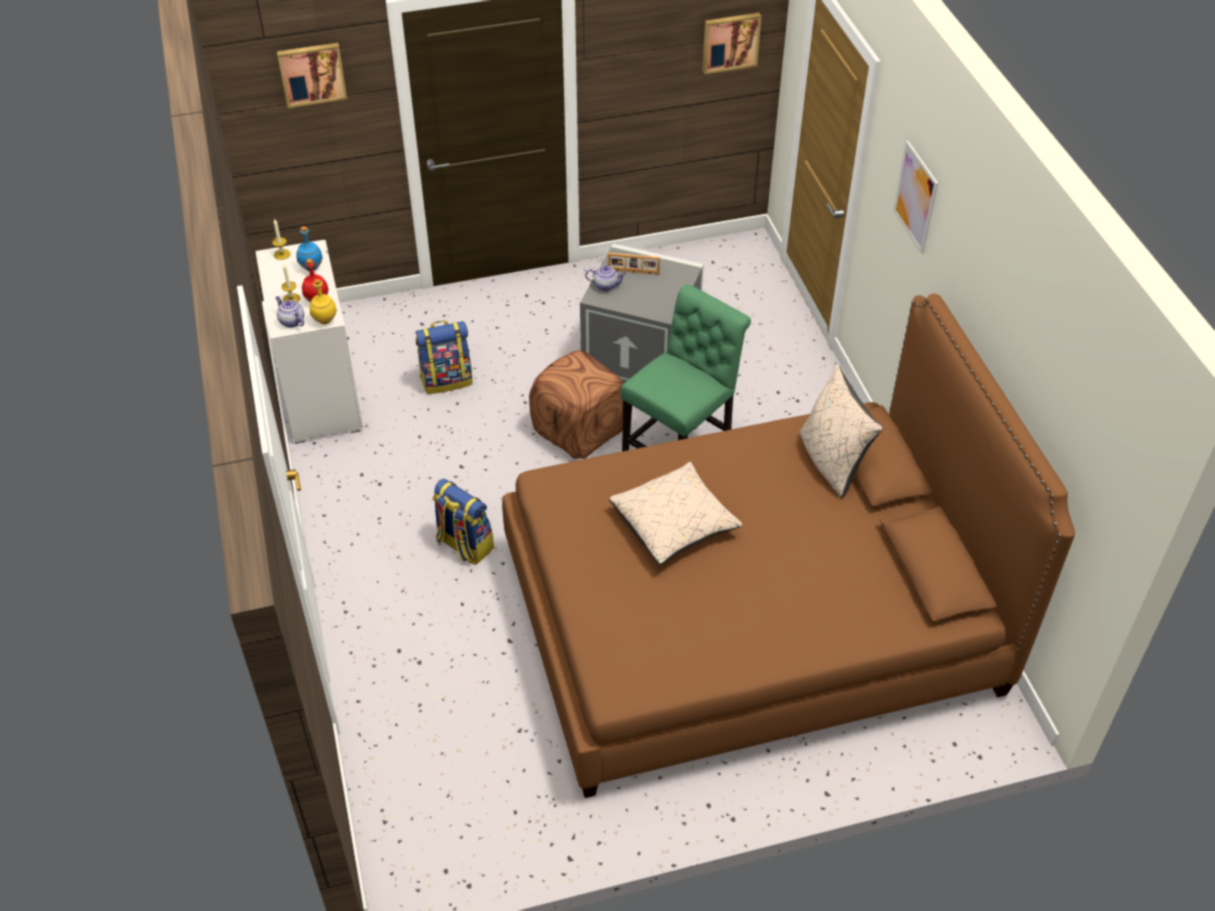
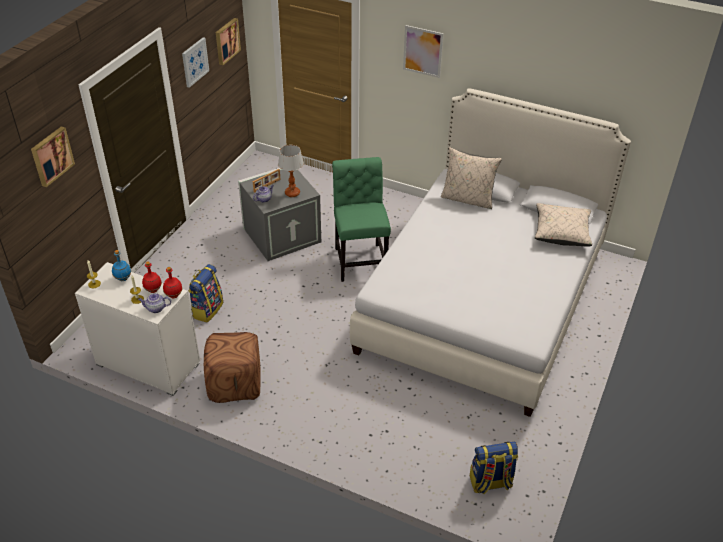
camera: 50 degrees left, 5 degrees down
(325, 320) = (173, 295): yellow bottle -> red bottle
(464, 545) = (328, 369): backpack -> backpack (490, 482)
(578, 430) = (303, 284): brown ottoman -> brown ottoman (235, 384)
(643, 48) = (194, 62): none -> picture
(646, 300) = (292, 193): none -> table lamp
(674, 525) = (452, 265): beige pillow -> beige pillow (561, 233)
(751, 618) = (482, 299): brown bed -> white bed

